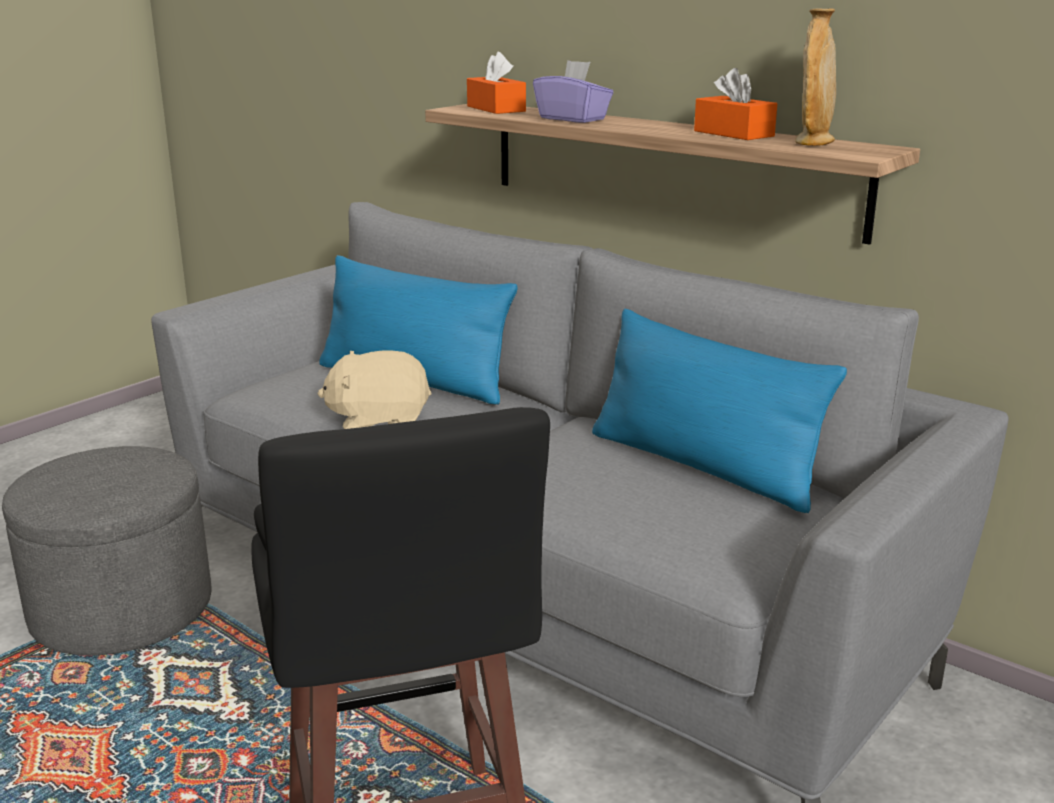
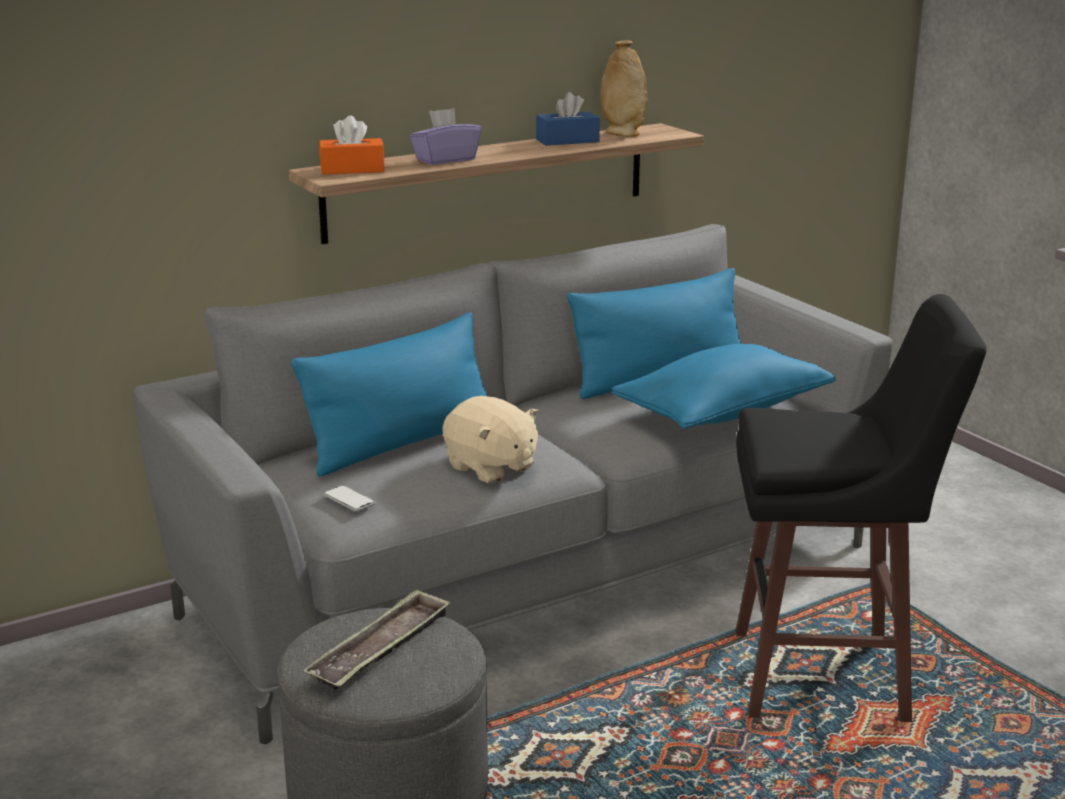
camera: 70 degrees left, 0 degrees up
(107, 475) = (381, 648): none -> tray
(280, 383) = (349, 499): none -> phone
(379, 422) = (491, 467): beige plush toy -> beige plush toy turned 60 degrees counterclockwise
(629, 518) = (723, 413): none -> blue pillow
(733, 133) = (567, 141): orange tissue box -> blue tissue box

